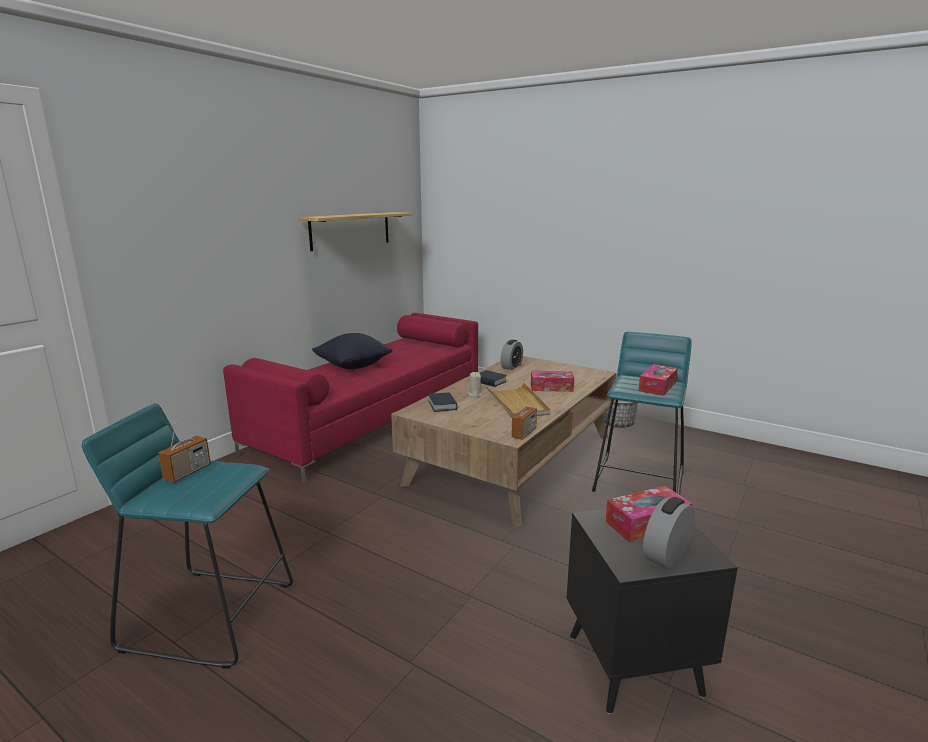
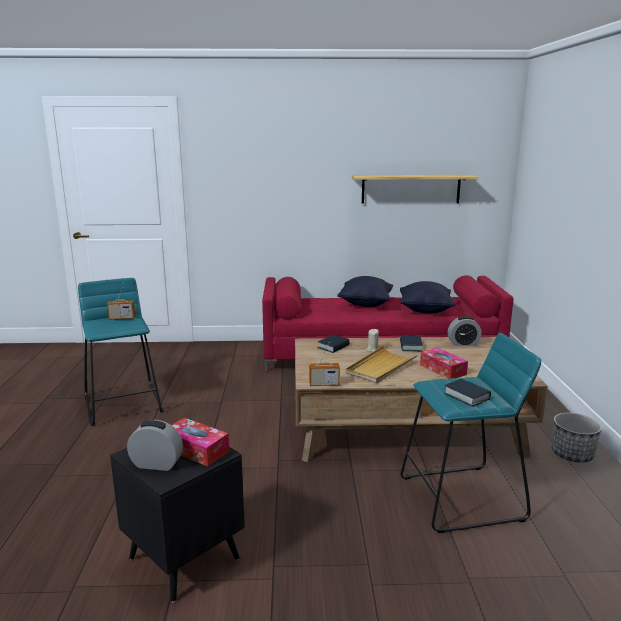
camera: 55 degrees right, 0 degrees up
(412, 355) = (425, 310): none -> black pillow
(657, 386) = (466, 396): tissue box -> book

